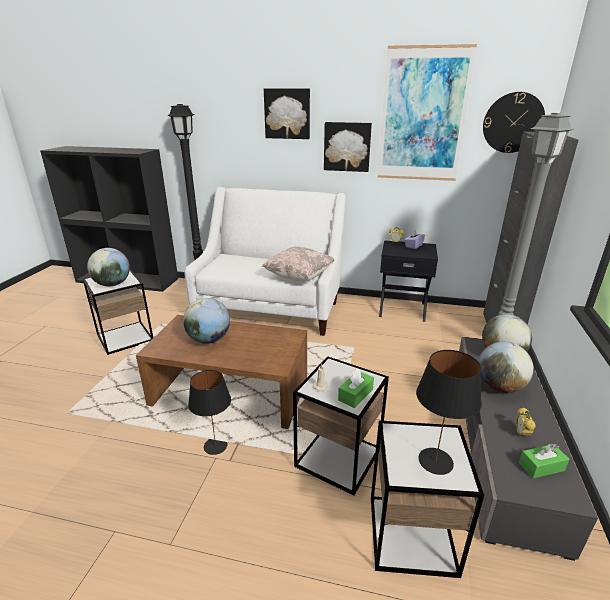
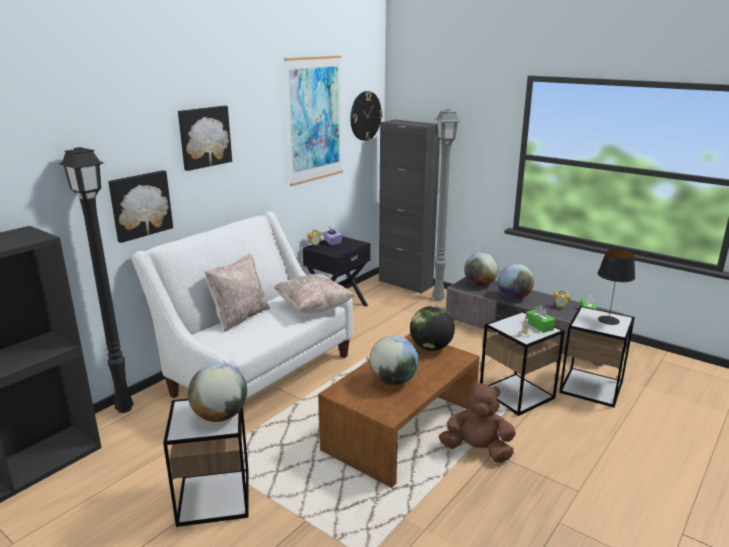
camera: 65 degrees left, 5 degrees down
(216, 446) = (477, 450): black table lamp -> brown plush toy
(260, 259) = (239, 317): none -> beige pillow
(283, 345) = (431, 347): none -> globe
(347, 146) = (262, 161): picture -> picture (140, 205)

